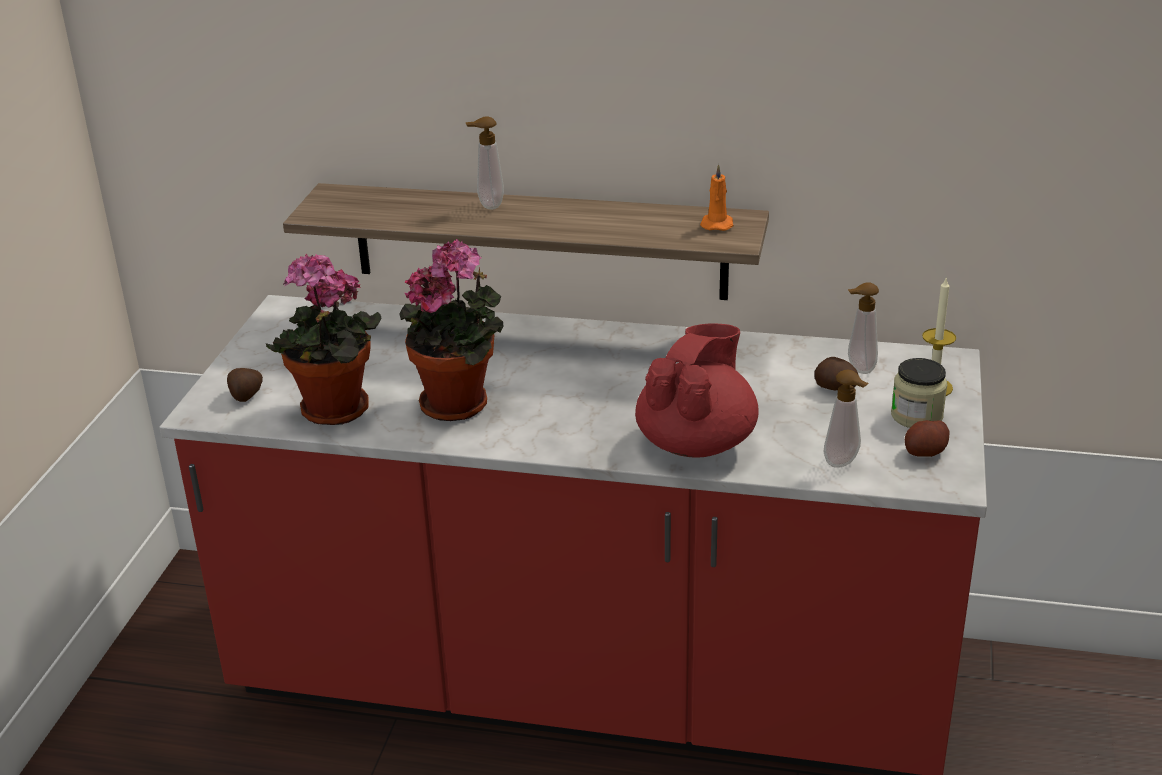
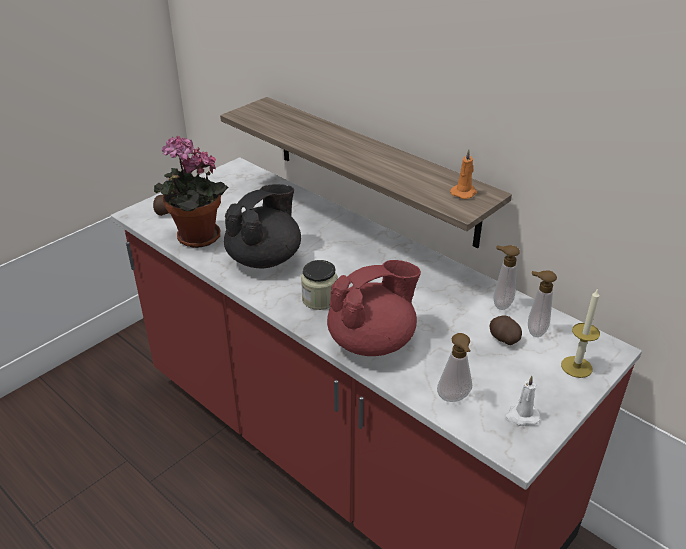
camera: 30 degrees right, 5 degrees up
(460, 403) = (265, 258): potted plant -> black teapot
(488, 205) = (338, 137): soap dispenser -> soap dispenser (500, 304)
(916, 416) = (542, 384): jar -> jar (319, 299)
(925, 452) = (521, 416): potato -> white candle

